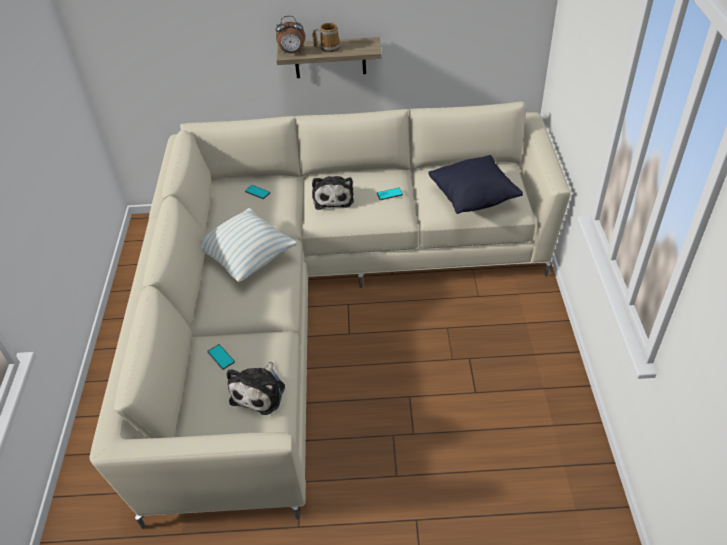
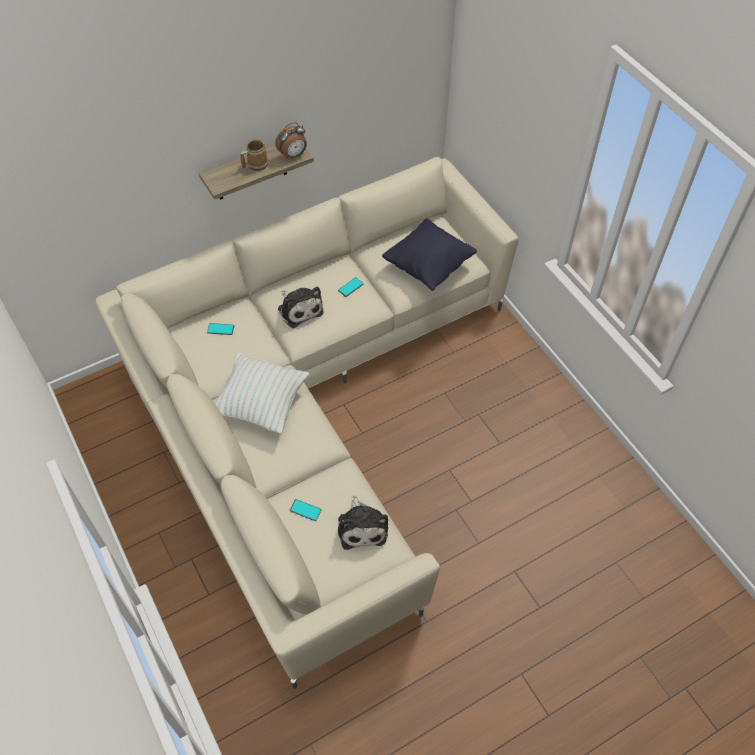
camera: 30 degrees left, 10 degrees up
(292, 52) = (223, 181): alarm clock -> alarm clock (293, 155)

